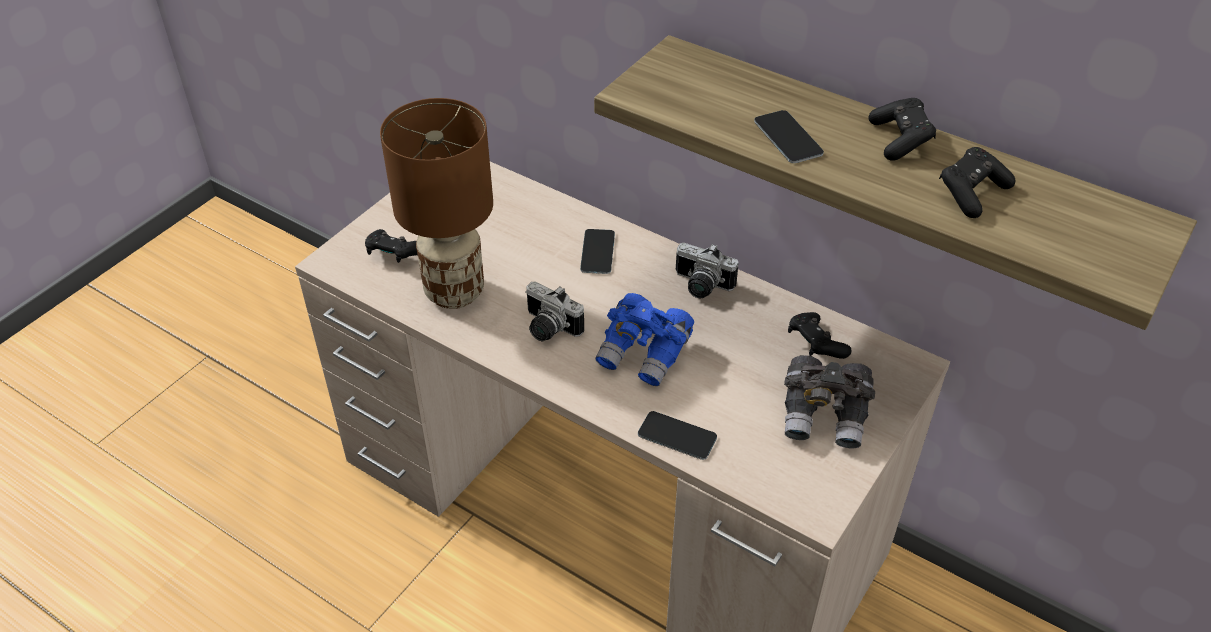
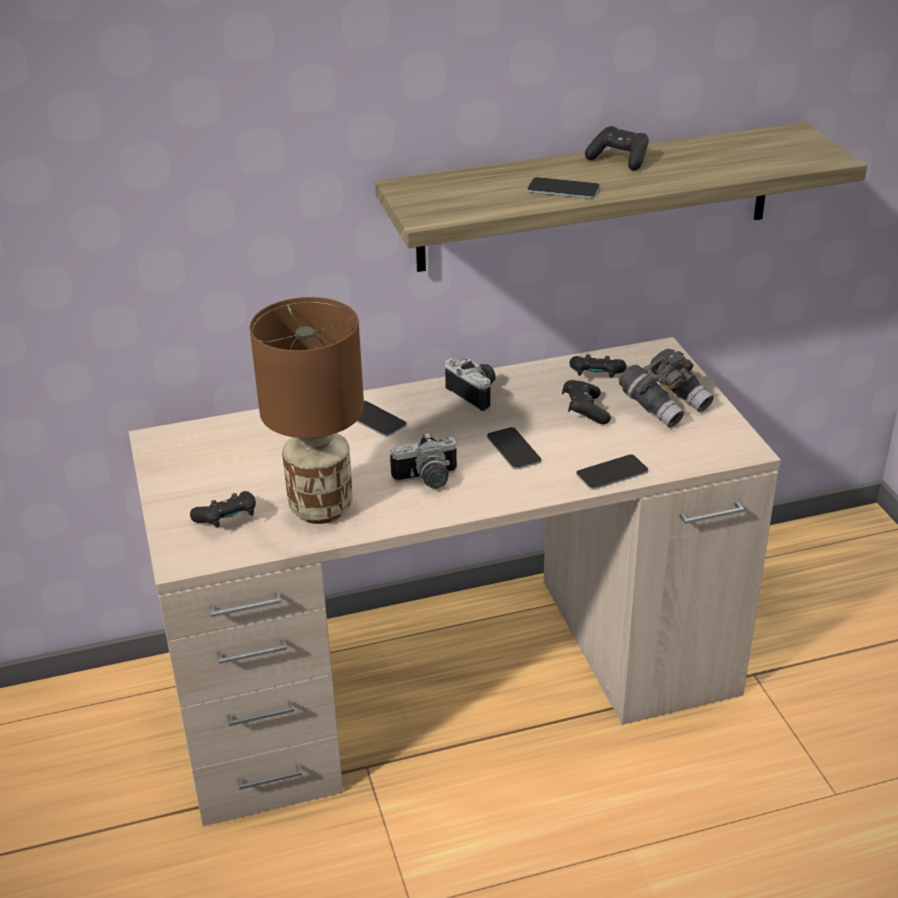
camera: 50 degrees left, 10 degrees down
(644, 354) = (513, 449): blue binoculars -> phone
(700, 286) = (477, 393): camera -> camera turned 105 degrees counterclockwise
(971, 193) = (701, 163): black game controller -> black game controller (584, 411)

